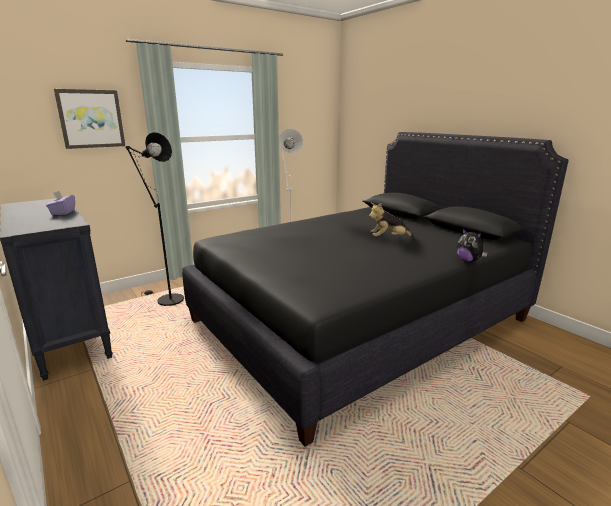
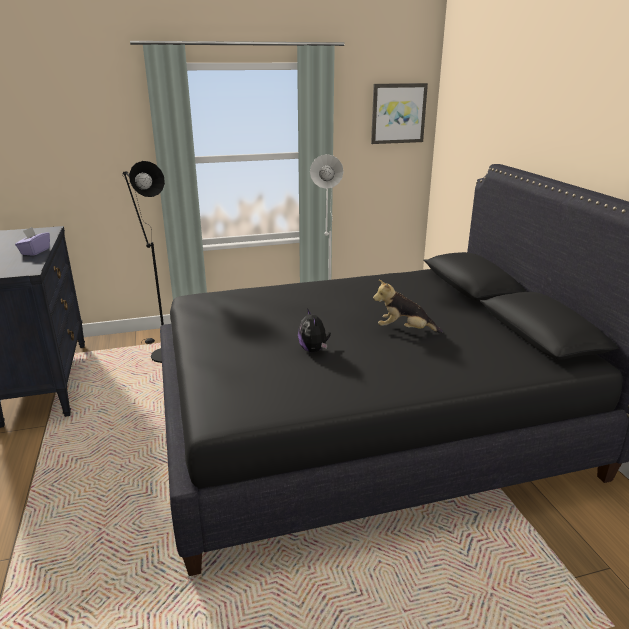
camera: 20 degrees right, 5 degrees up
(91, 119) = (93, 136): picture -> picture (398, 113)
(468, 261) = (477, 388): plush toy -> plush toy (314, 350)

